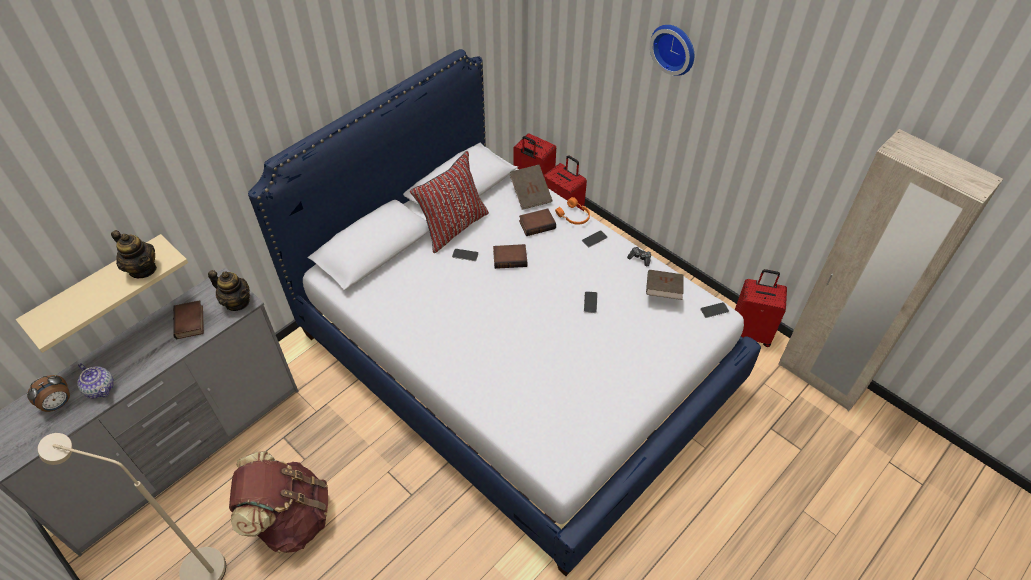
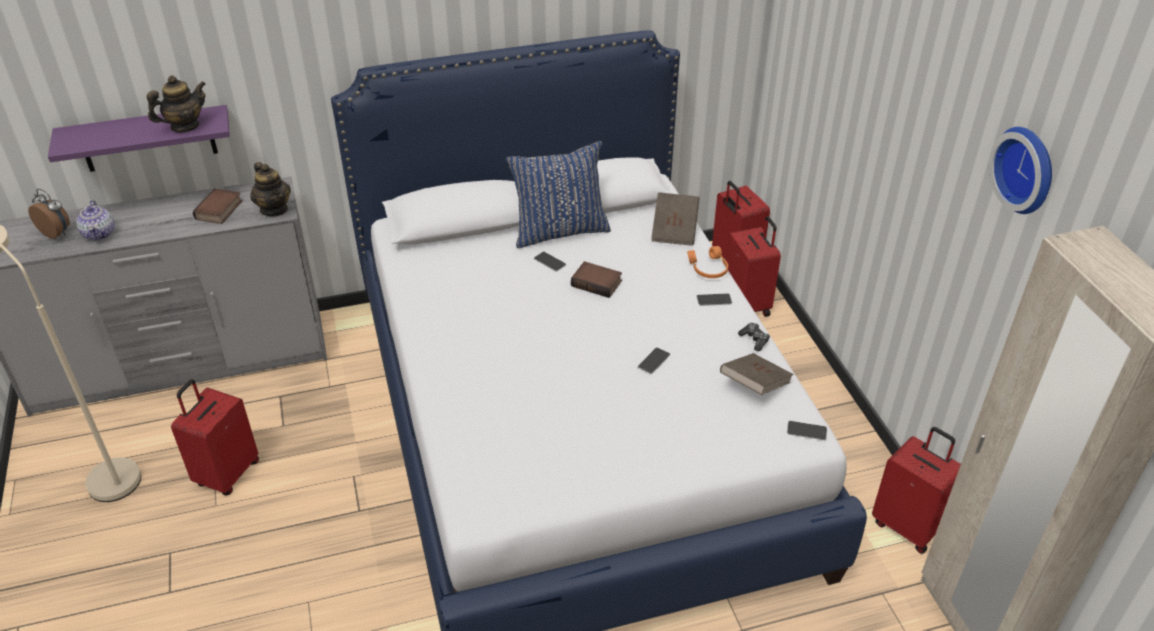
camera: 30 degrees right, 10 degrees down
(58, 404) = (57, 232): alarm clock -> alarm clock turned 135 degrees counterclockwise
(101, 290) = (148, 139): beige shelf -> purple shelf
(143, 269) = (185, 126): teapot -> teapot turned 105 degrees counterclockwise
(290, 518) = (227, 473): brown backpack -> red suitcase
(453, 227) = (559, 231): red pillow -> blue pillow
(537, 224) = (657, 261): book -> none
(675, 48) = (891, 80): wall clock -> wall clock (1027, 169)

